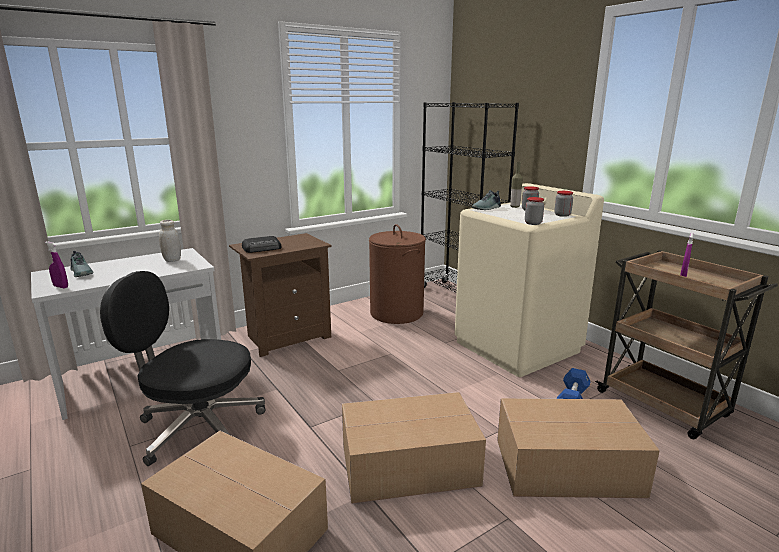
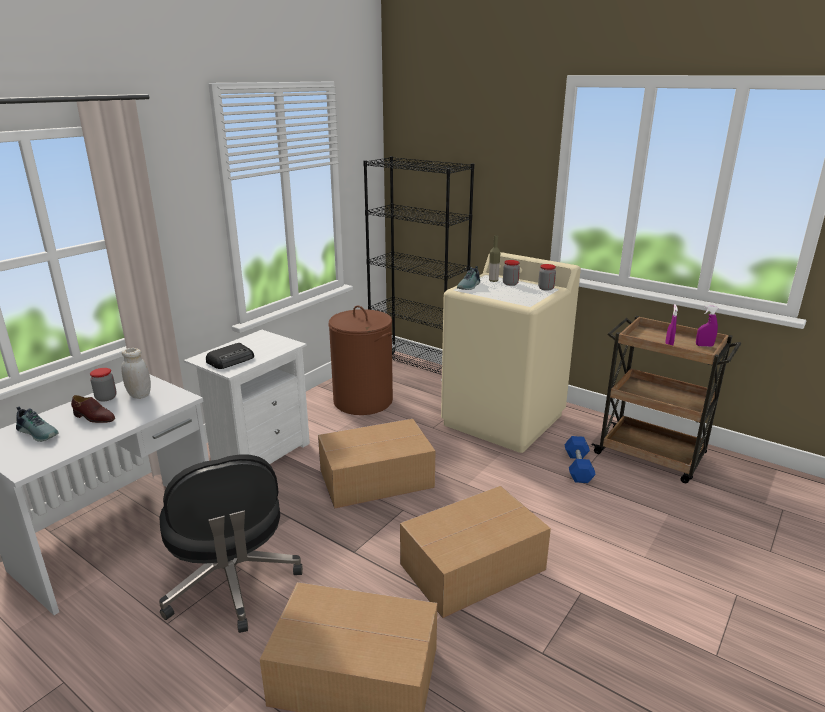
camera: 20 degrees left, 5 degrees up
(61, 287) = (35, 459): purple spray bottle -> purple spray bottle (704, 346)
(126, 269) = (94, 418): none -> brown shoe
(197, 427) = (231, 582): black office chair -> black office chair turned 105 degrees counterclockwise
(287, 337) = (258, 452): brown nightstand -> white nightstand
(533, 223) = (529, 304): jar -> jar (106, 398)
(569, 468) = (606, 533): cardboard box -> cardboard box (378, 479)

